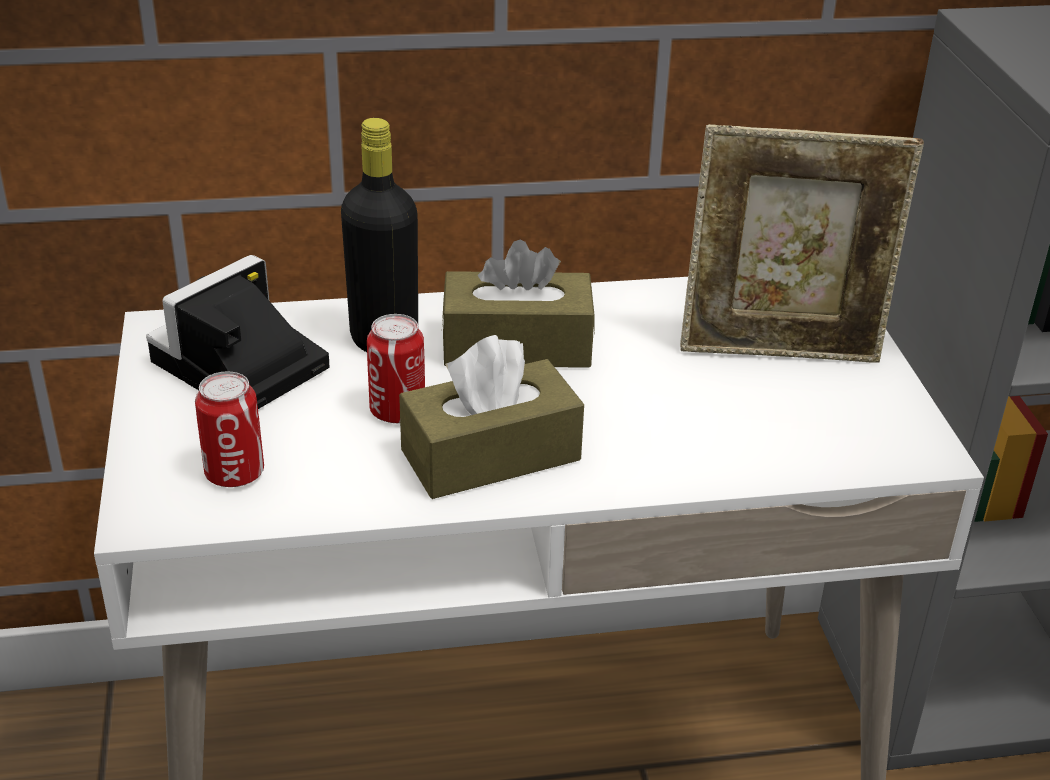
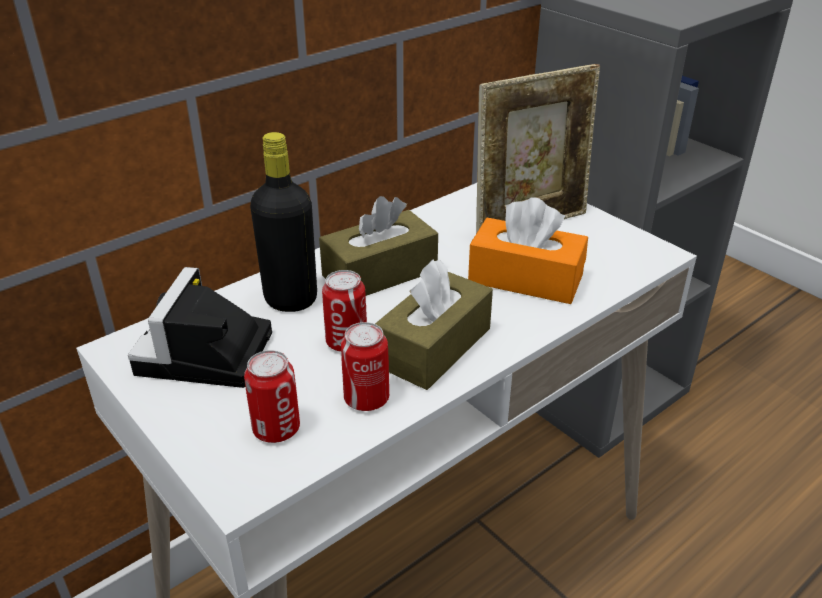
camera: 30 degrees left, 0 degrees up
(356, 481) = (366, 399): none -> can
(694, 418) = (525, 278): none -> orange tissue box

